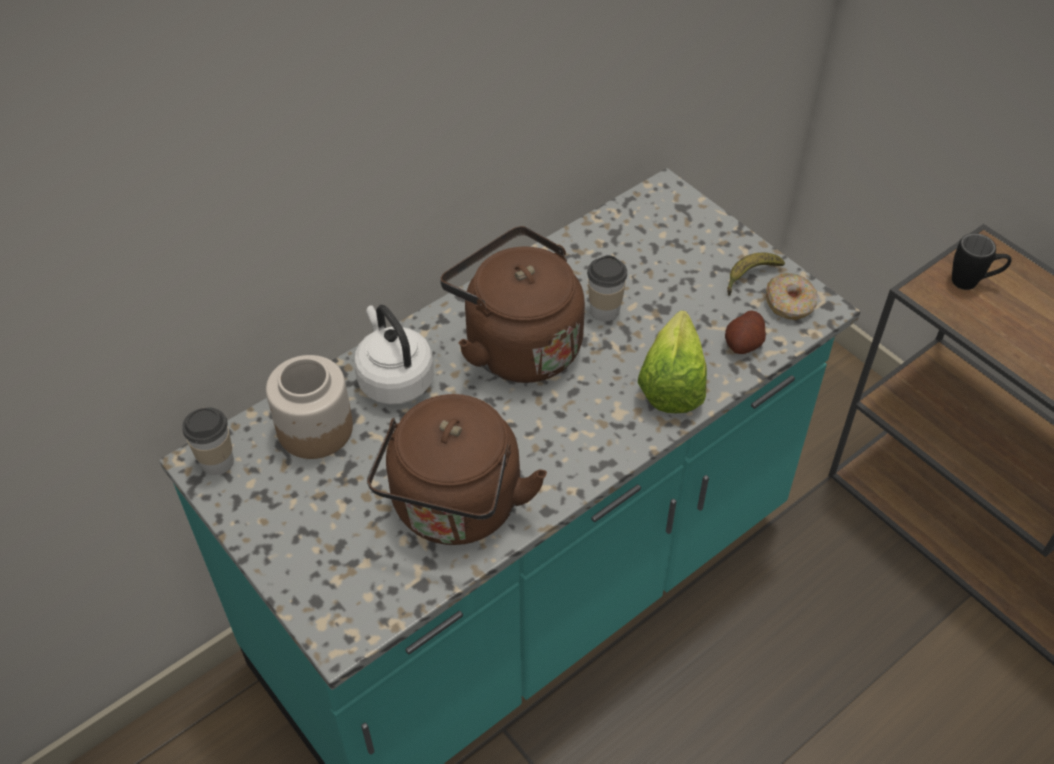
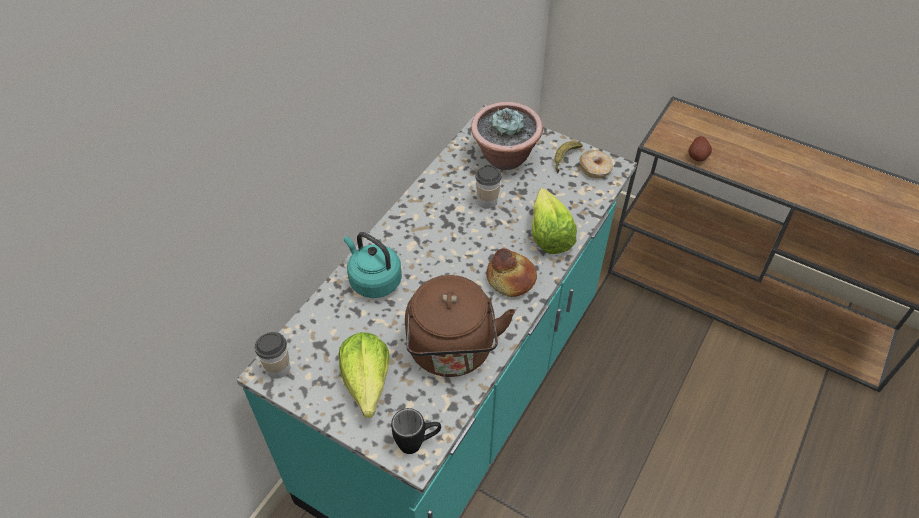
camera: 20 degrees left, 0 degrees up
(314, 429) = (335, 328): jar -> none
(316, 526) = (366, 390): none -> lettuce
(394, 378) = (373, 280): white kettle -> turquoise kettle
(517, 344) = (442, 237): brown kettle -> none
(585, 431) = (510, 279): none -> bread
(660, 254) = (505, 158): none -> potted plant
(743, 343) = (579, 200): potato -> potato (698, 156)
(973, 282) = (681, 132): black mug -> black mug (418, 443)

